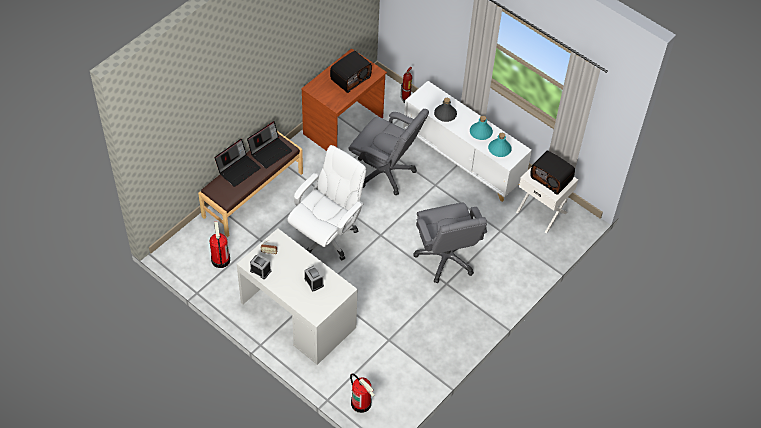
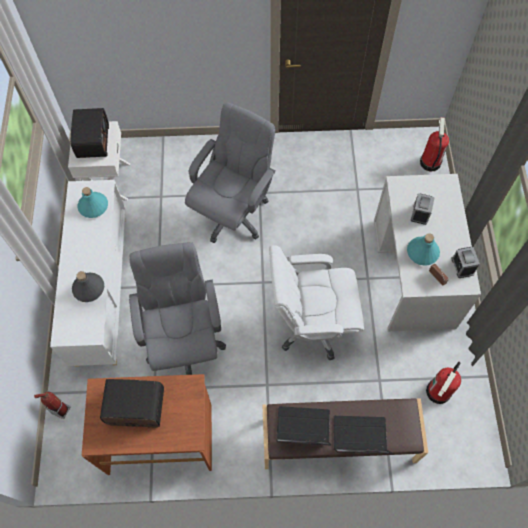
camera: 130 degrees left, 10 degrees up
(481, 132) = (84, 238): turquoise bottle -> turquoise bottle (422, 252)

